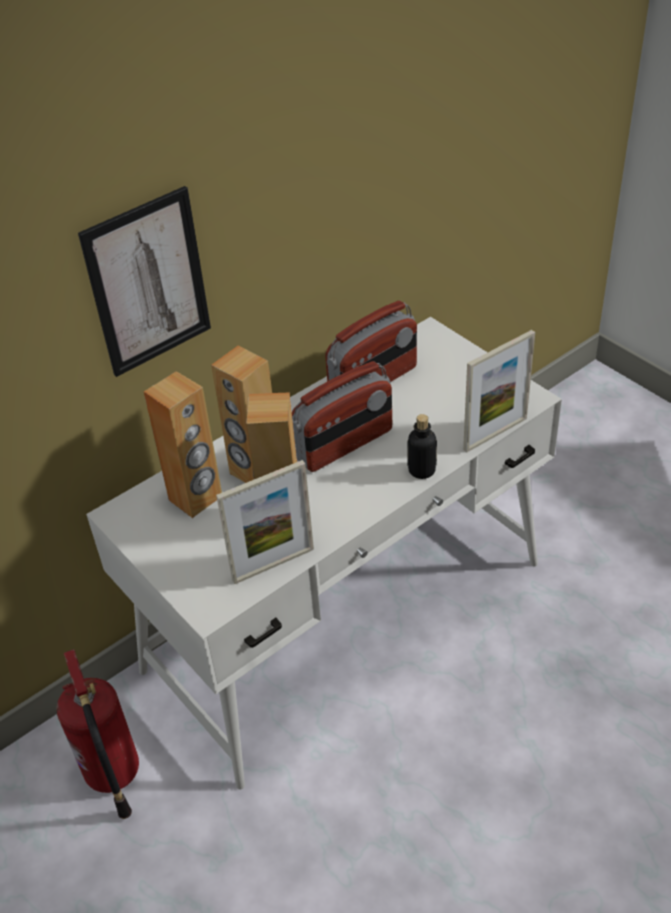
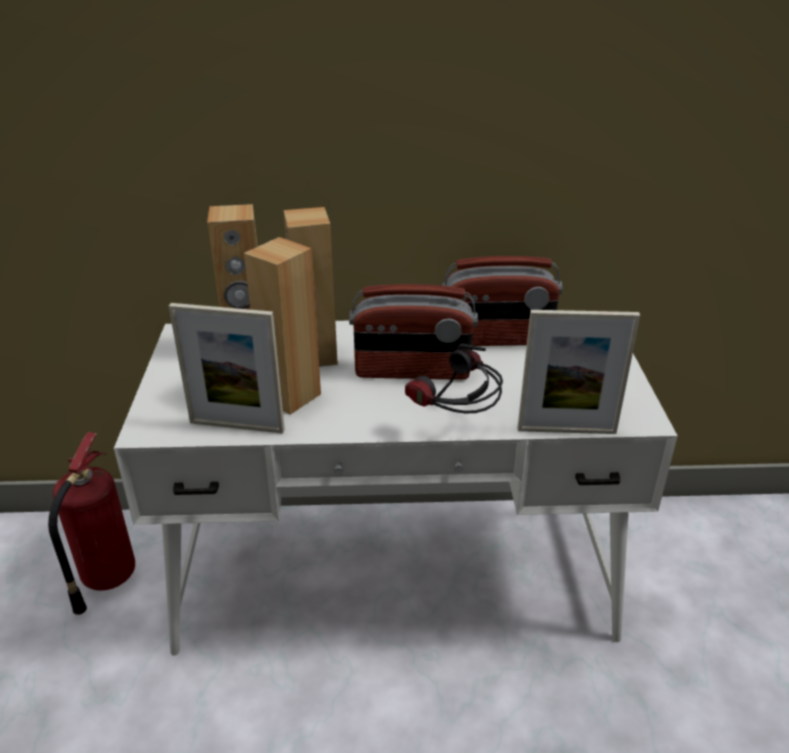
camera: 35 degrees right, 10 degrees down
(148, 283) = (267, 114): picture -> none
(422, 470) = (456, 423): bottle -> headphones

